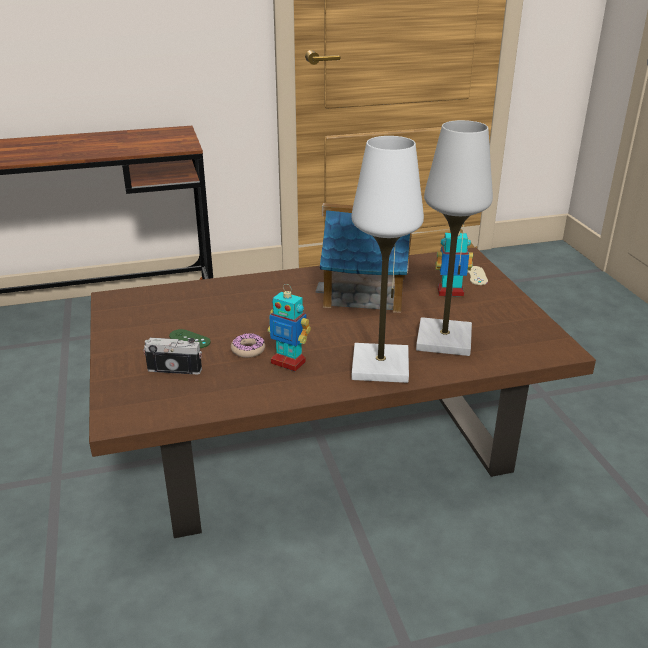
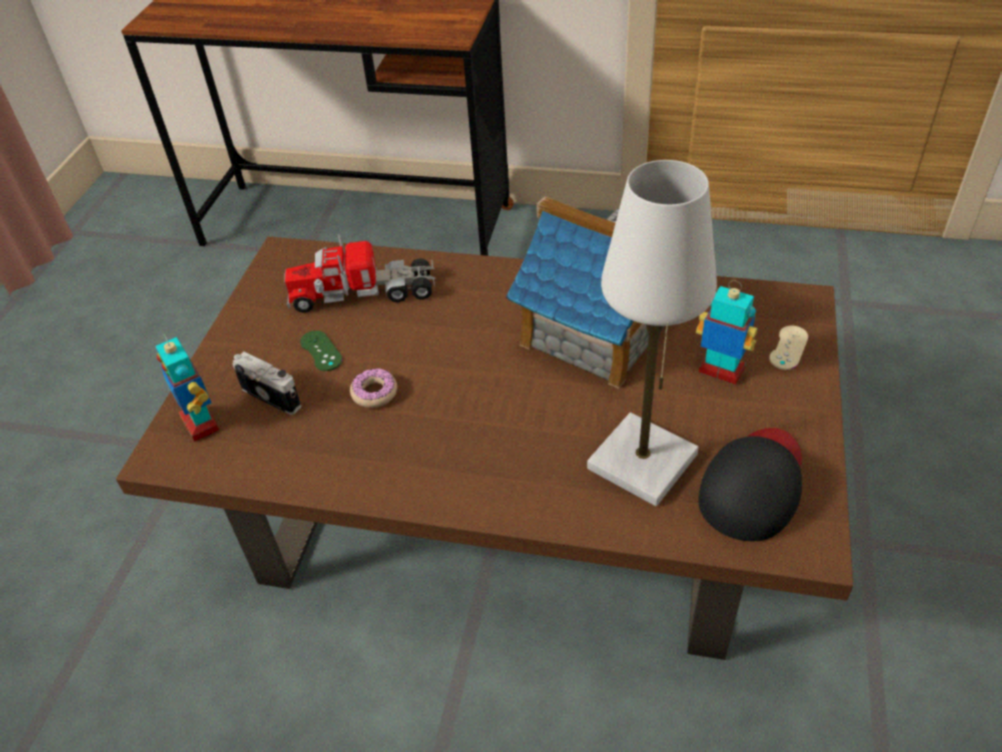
camera: 30 degrees right, 15 degrees up
(193, 305) = (364, 293): none -> toy truck
(288, 362) = (407, 432): toy robot -> toy robot (201, 423)
(380, 366) = (518, 480): white table lamp -> none
(511, 334) = (754, 485): none -> black cap

